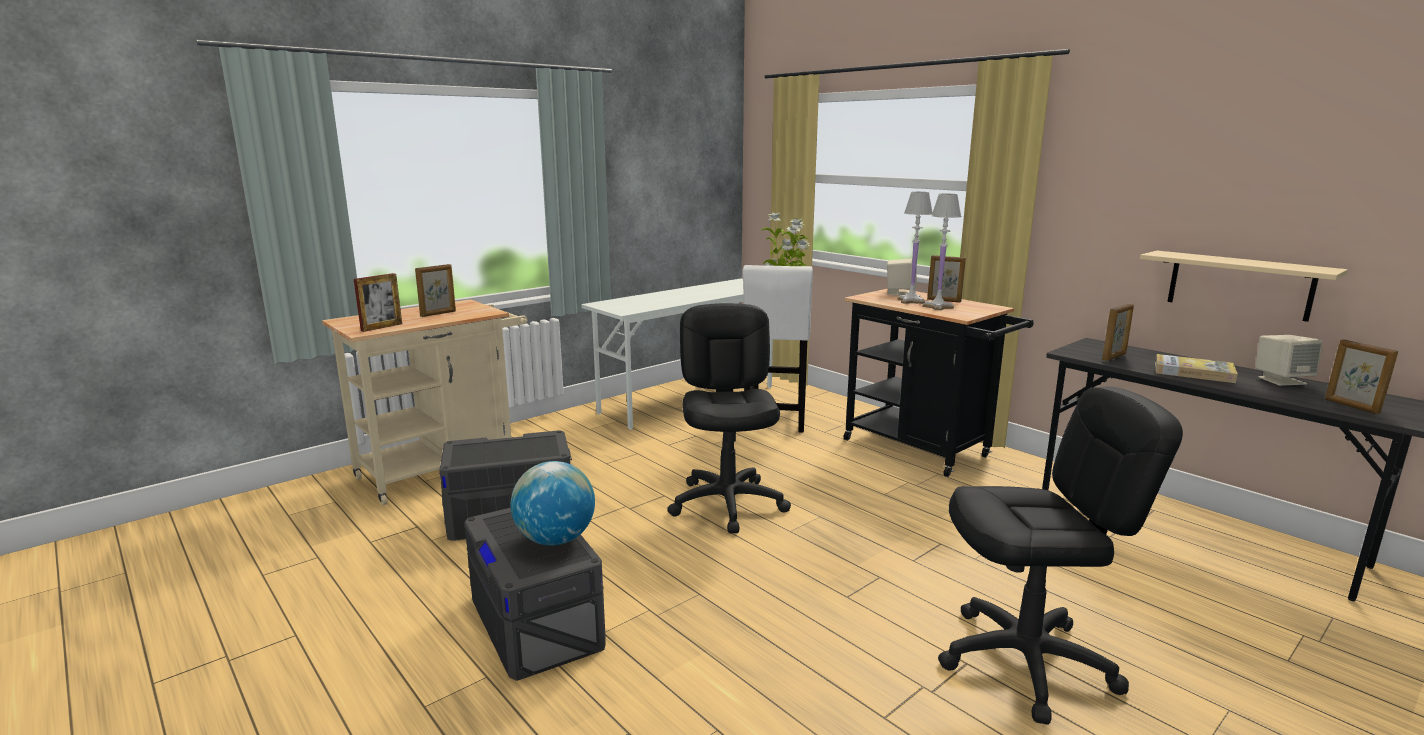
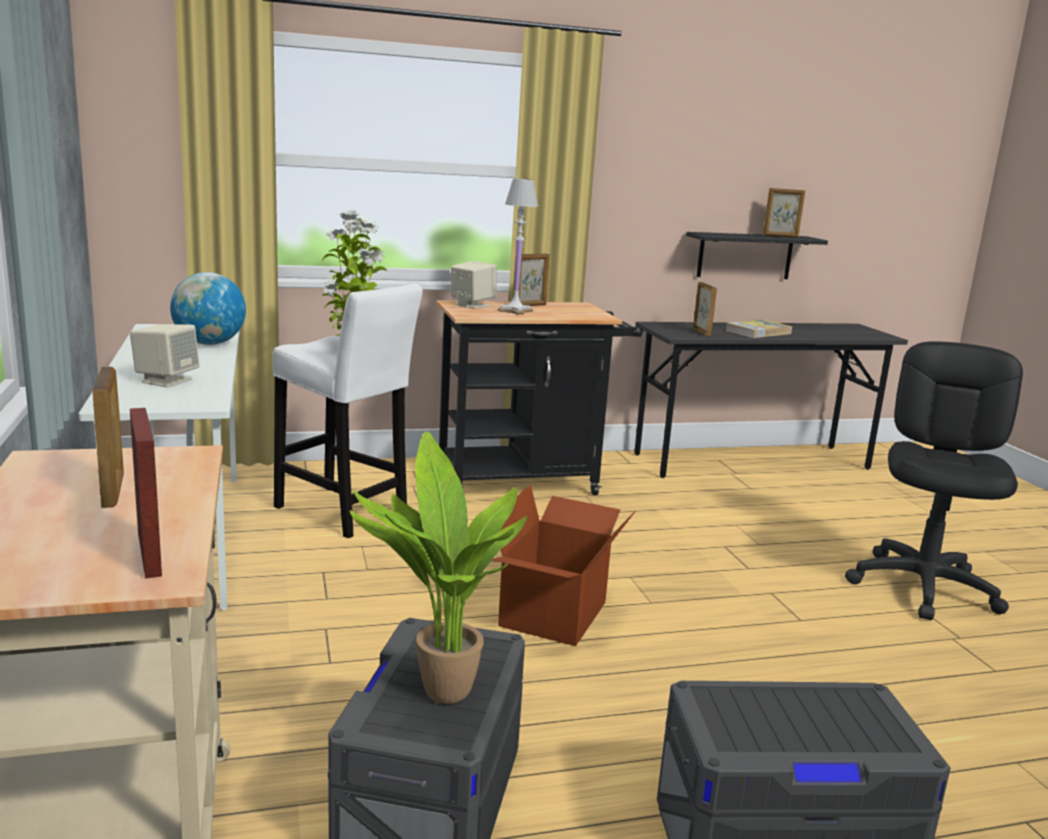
camera: 65 degrees left, 0 degrees up
(495, 452) = (438, 693): none -> potted plant
(555, 540) = (814, 702): globe -> globe (209, 344)
(728, 504) = (555, 614): black office chair -> cardboard box
(937, 307) = (554, 312): white table lamp -> none
(1239, 285) = (745, 256): beige shelf -> black shelf
(1281, 380) = (792, 327): beige speaker -> beige speaker (166, 380)
(1351, 406) = (854, 334): picture frame -> picture frame (780, 236)

